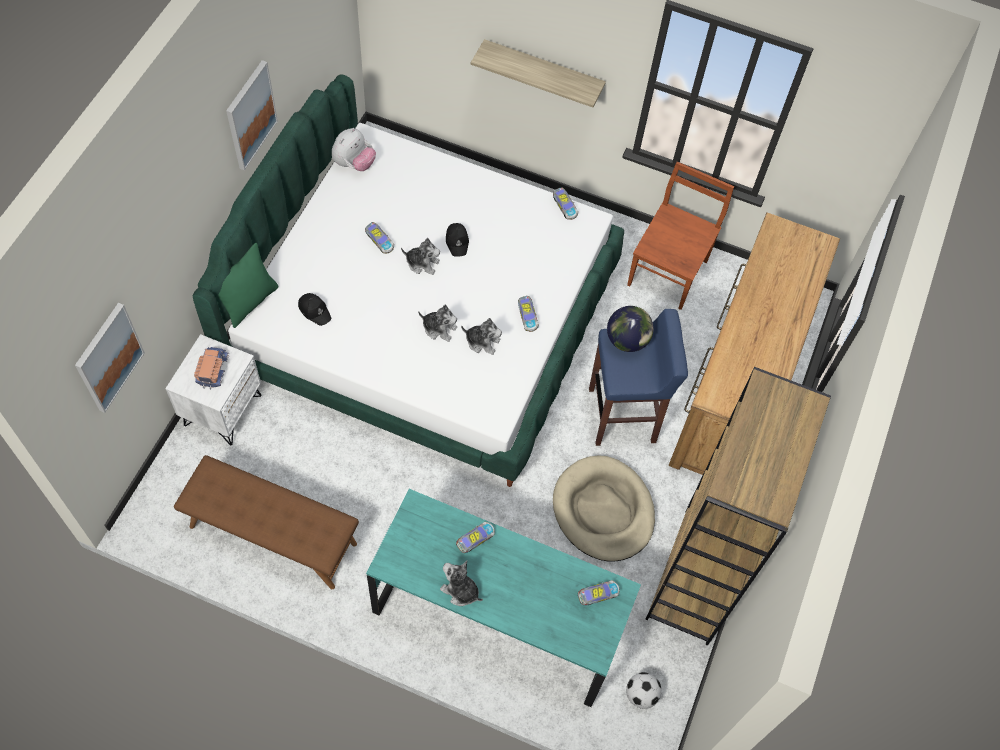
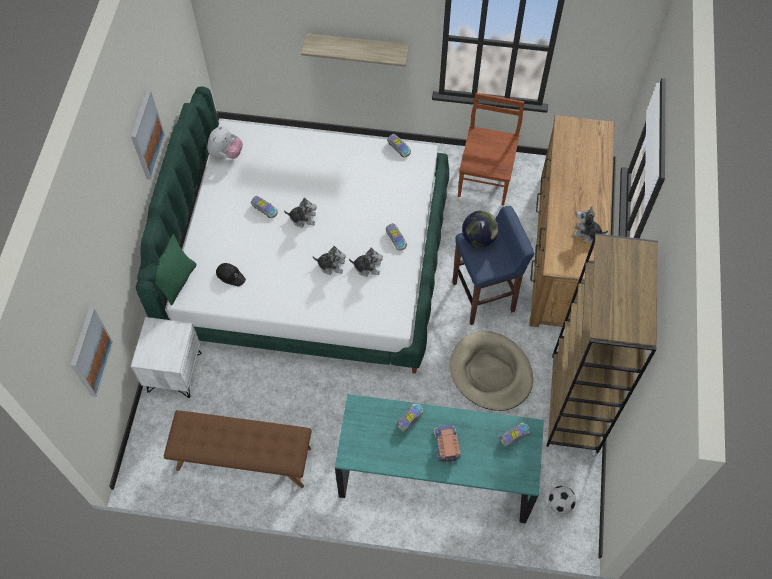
camera: 10 degrees left, 0 degrees up
(212, 370) = (163, 342): toy truck -> toy truck (446, 445)
(457, 241) = (325, 195): black cap -> none
(460, 591) = (410, 461): plush toy -> plush toy (587, 233)

